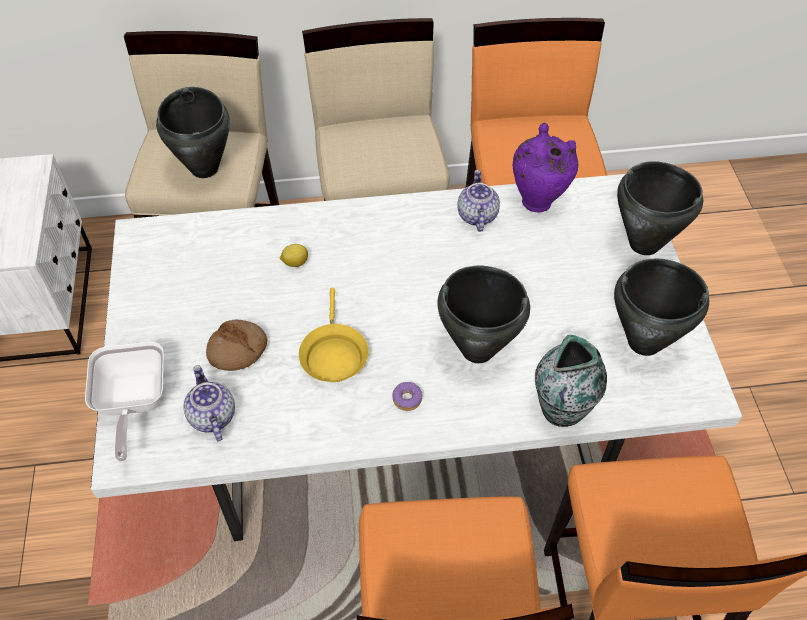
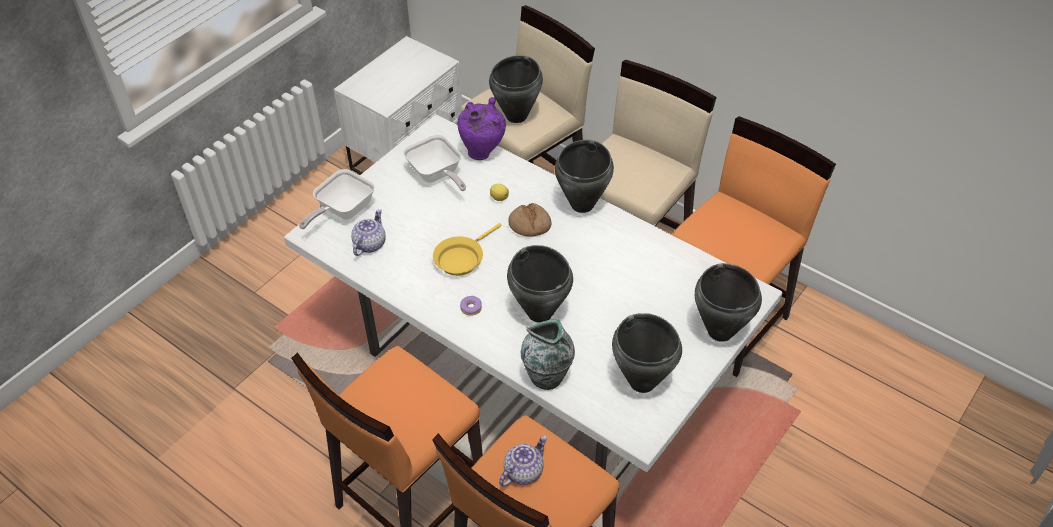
camera: 45 degrees right, 5 degrees down
(198, 285) = (436, 176): none -> frying pan
(237, 350) = (417, 222): bread -> bread (529, 225)
(386, 211) = (583, 204): none -> black cooking pot
(476, 215) = (634, 242): teapot -> teapot (523, 471)
(538, 200) = (685, 260): purple vase -> purple vase (482, 153)

